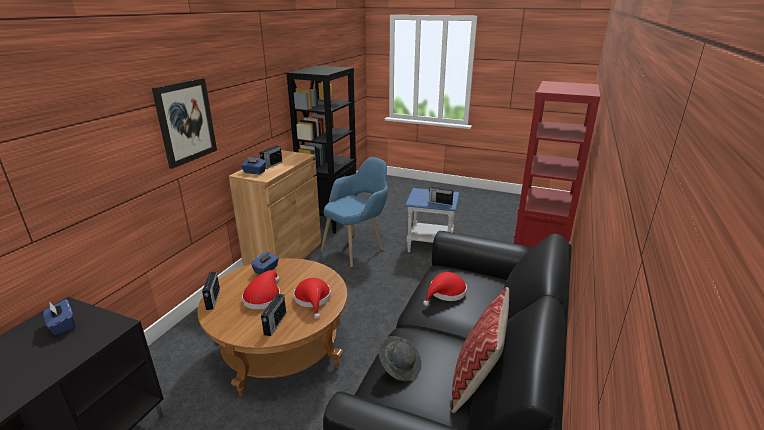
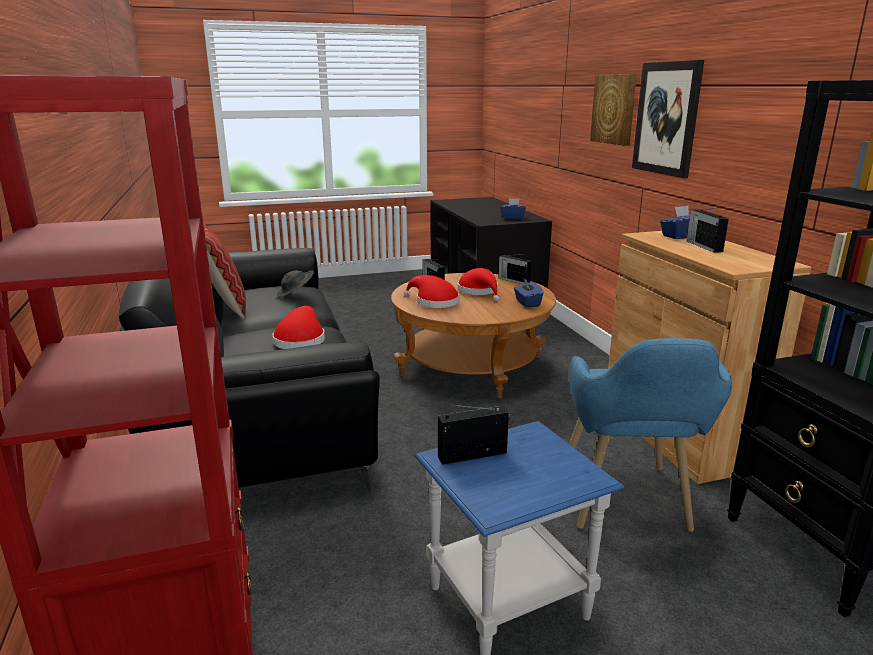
camera: 140 degrees right, 5 degrees down
(124, 135) = (614, 109): none -> picture

